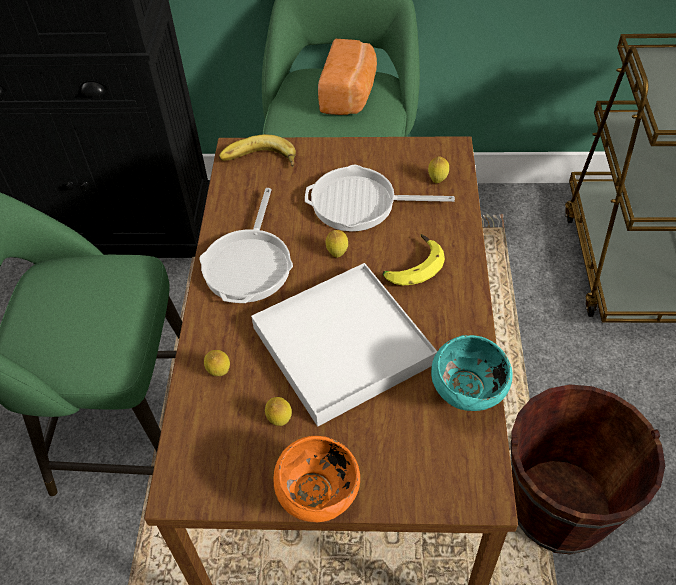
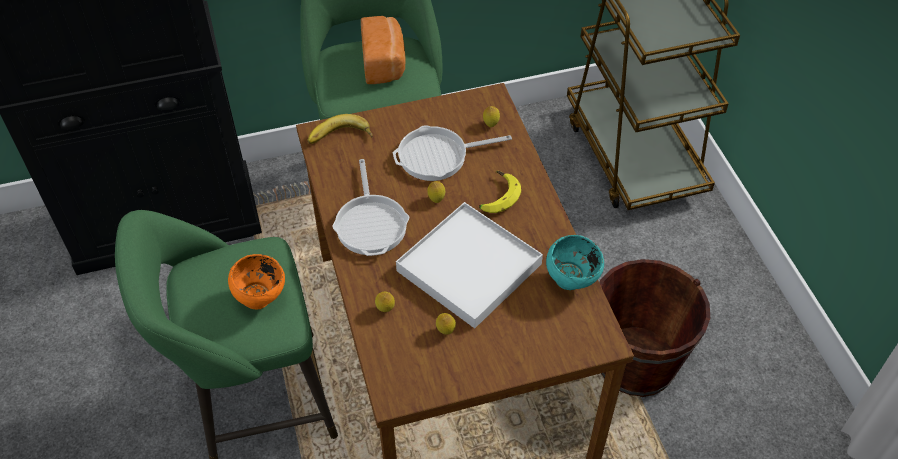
camera: 20 degrees left, 0 degrees up
(319, 498) = (495, 375): orange bowl -> orange bowl (261, 298)

